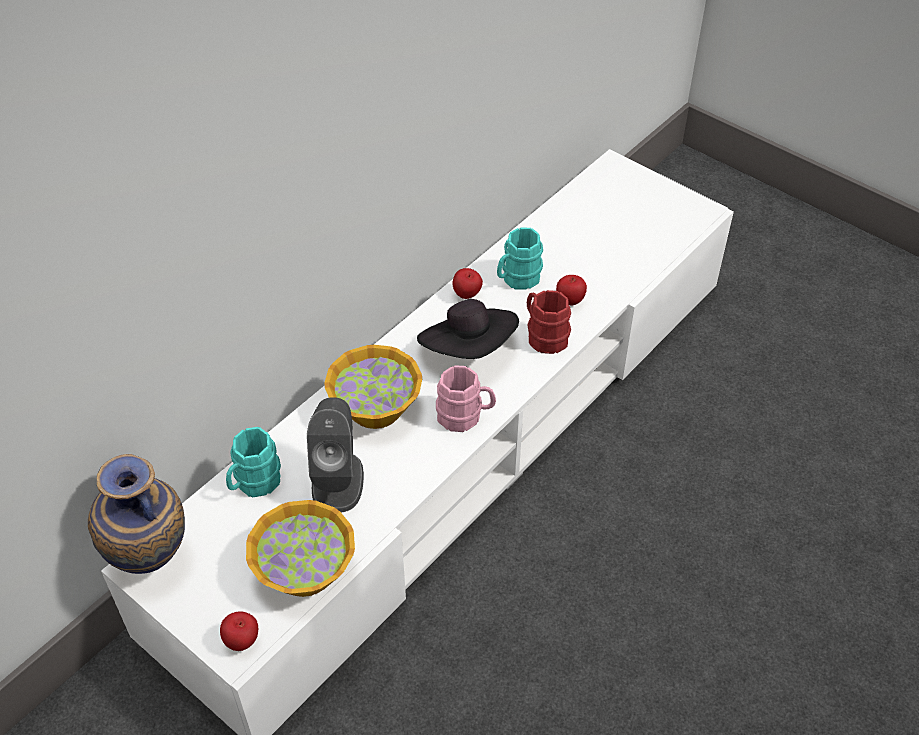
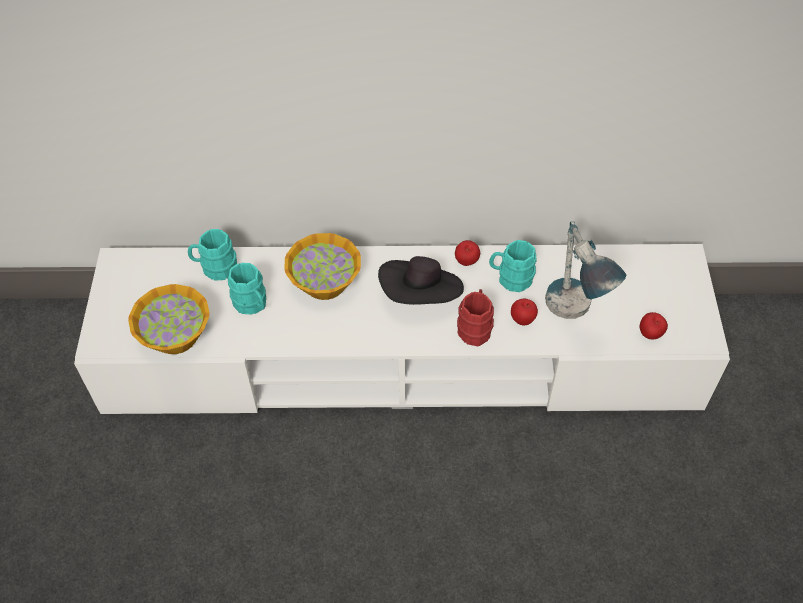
camera: 50 degrees right, 5 degrees up
(153, 560) = (124, 264): vase -> none
(242, 641) = (106, 342): apple -> apple (650, 334)
(337, 481) = (252, 304): grey speaker -> turquoise mug
(465, 416) = (363, 332): pink mug -> none
(600, 268) = (573, 317): none -> table lamp

